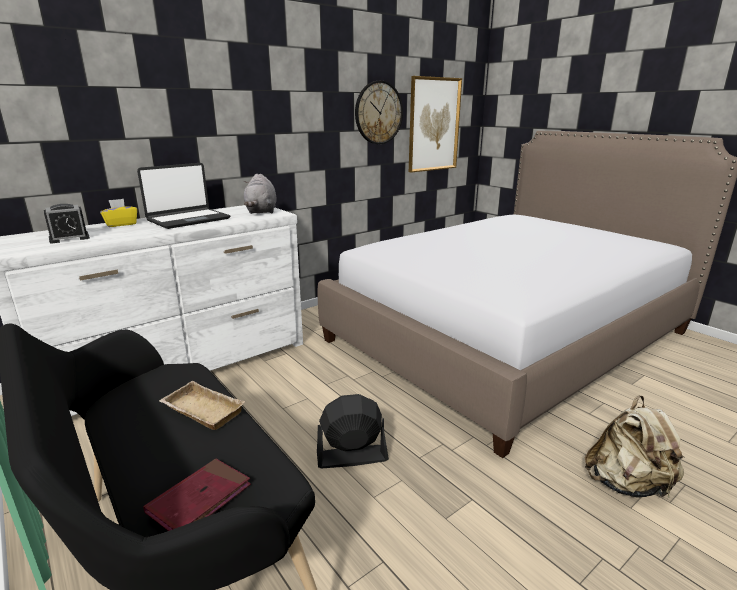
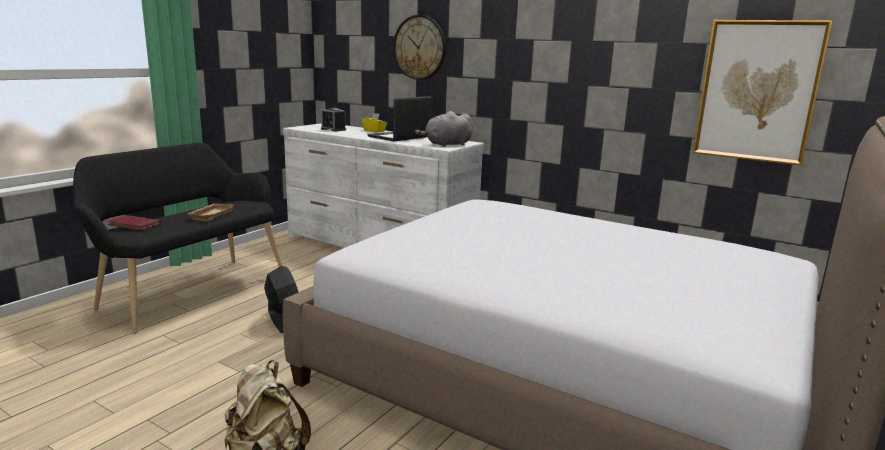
camera: 70 degrees right, 5 degrees down
(188, 219) = (400, 137): laptop -> laptop turned 105 degrees clockwise
(378, 113) = (647, 67): wall clock -> wall clock (419, 47)

